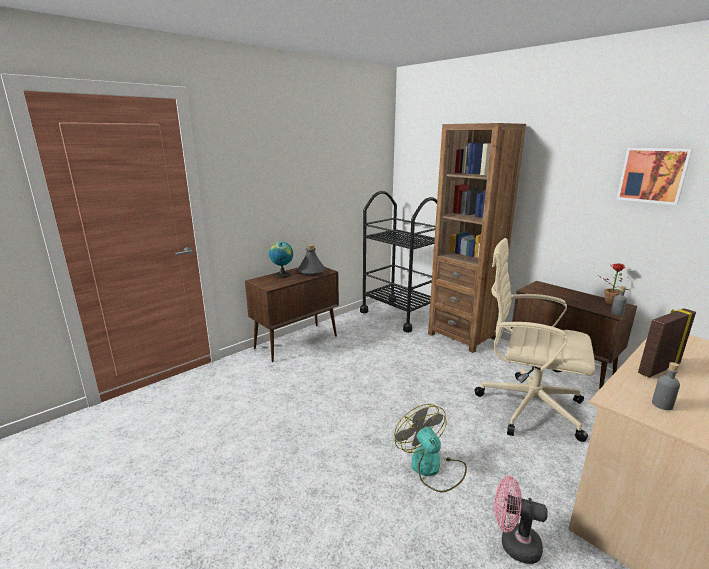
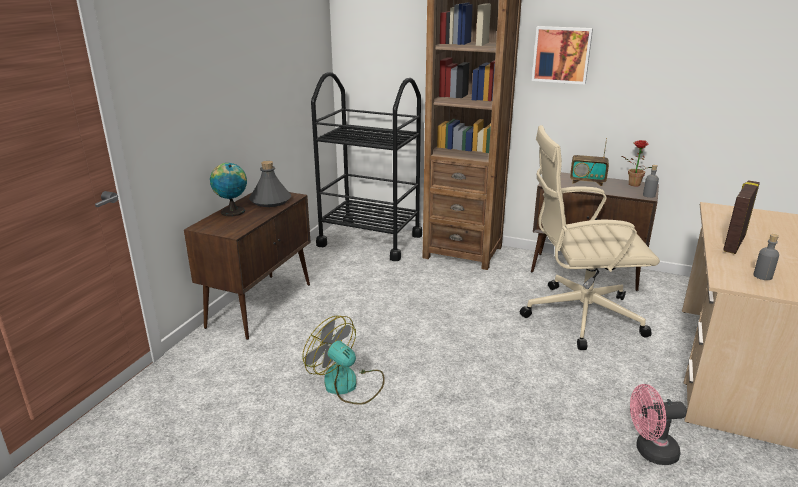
camera: 25 degrees left, 5 degrees up
(431, 468) = (531, 407): fan -> fan (348, 385)
(565, 294) = (587, 182): none -> radio
(653, 175) = (668, 40): picture -> picture (561, 54)

